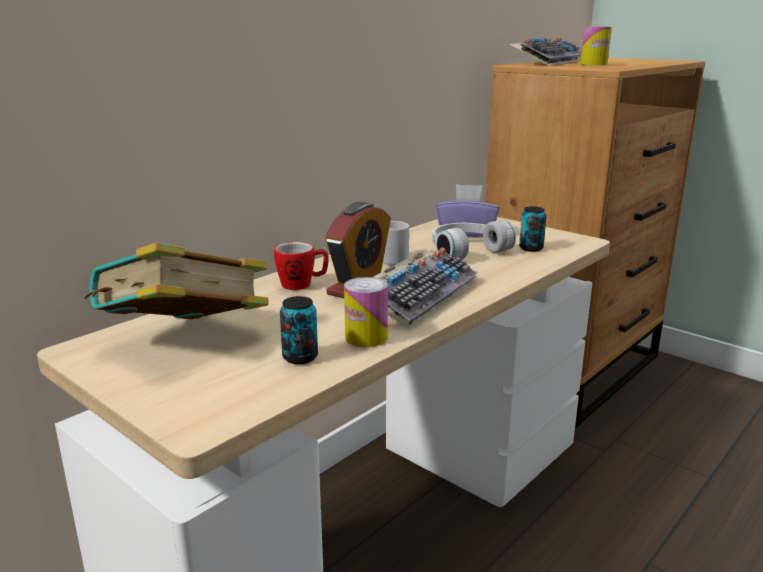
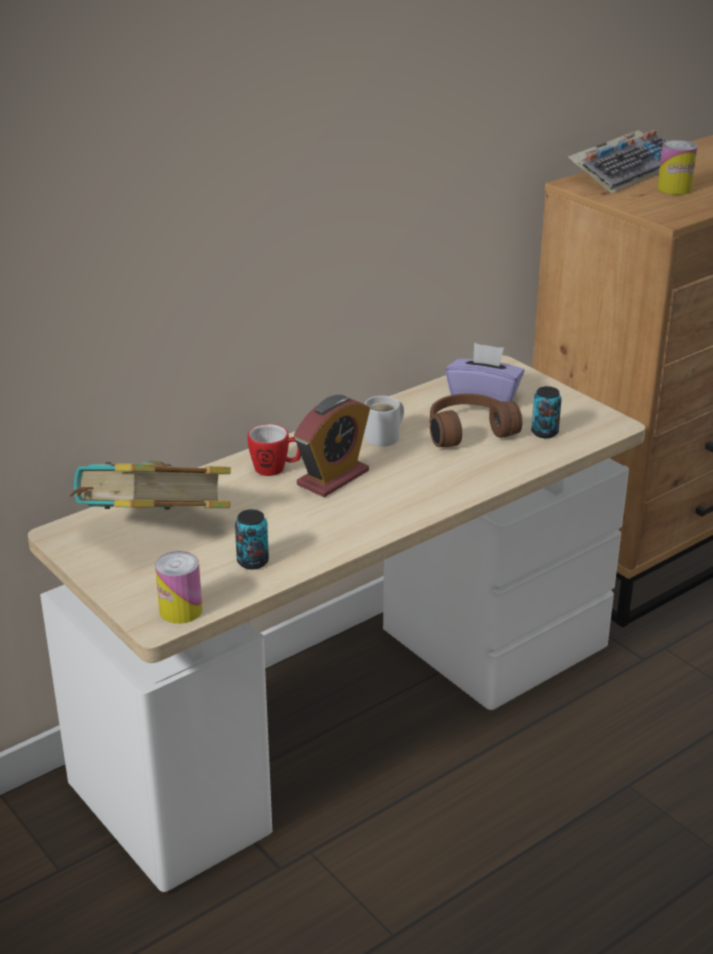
camera: 10 degrees right, 10 degrees up
(366, 337) = (318, 544): can -> can (180, 610)
(419, 296) = (388, 496): keyboard -> none
(465, 251) = (467, 430): white headphones -> brown headphones

